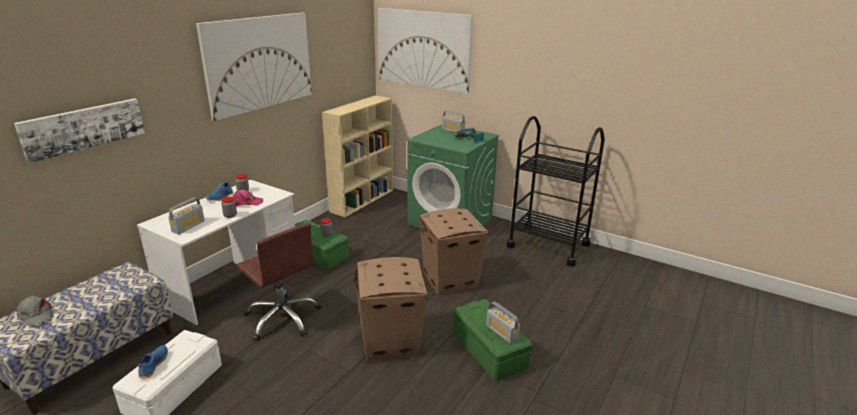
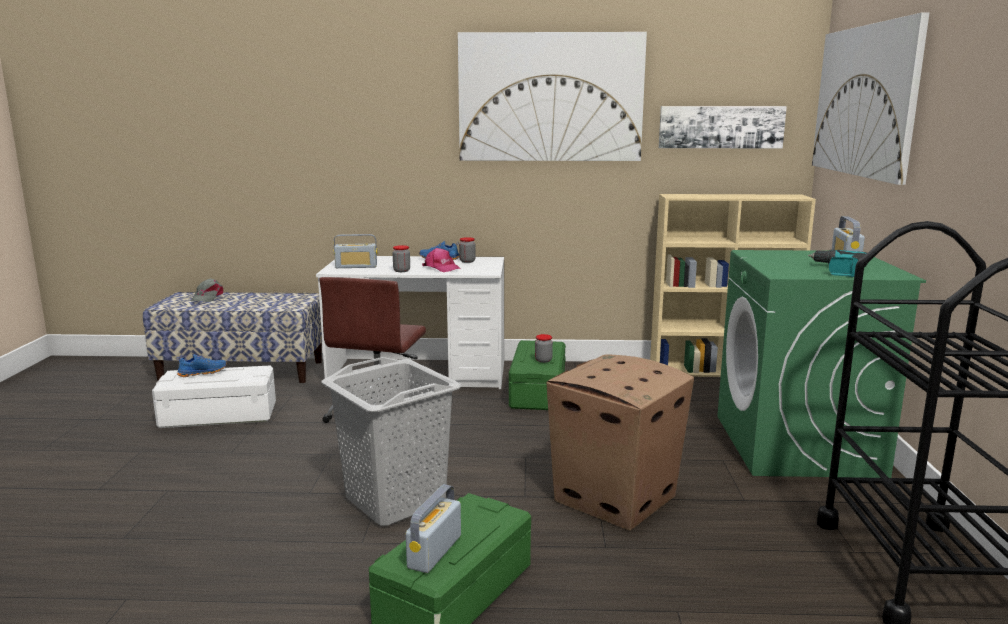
camera: 60 degrees right, 10 degrees down
(84, 128) = (306, 131): picture -> picture (721, 127)
(391, 342) = (395, 501): cardboard box -> grey laundry basket

